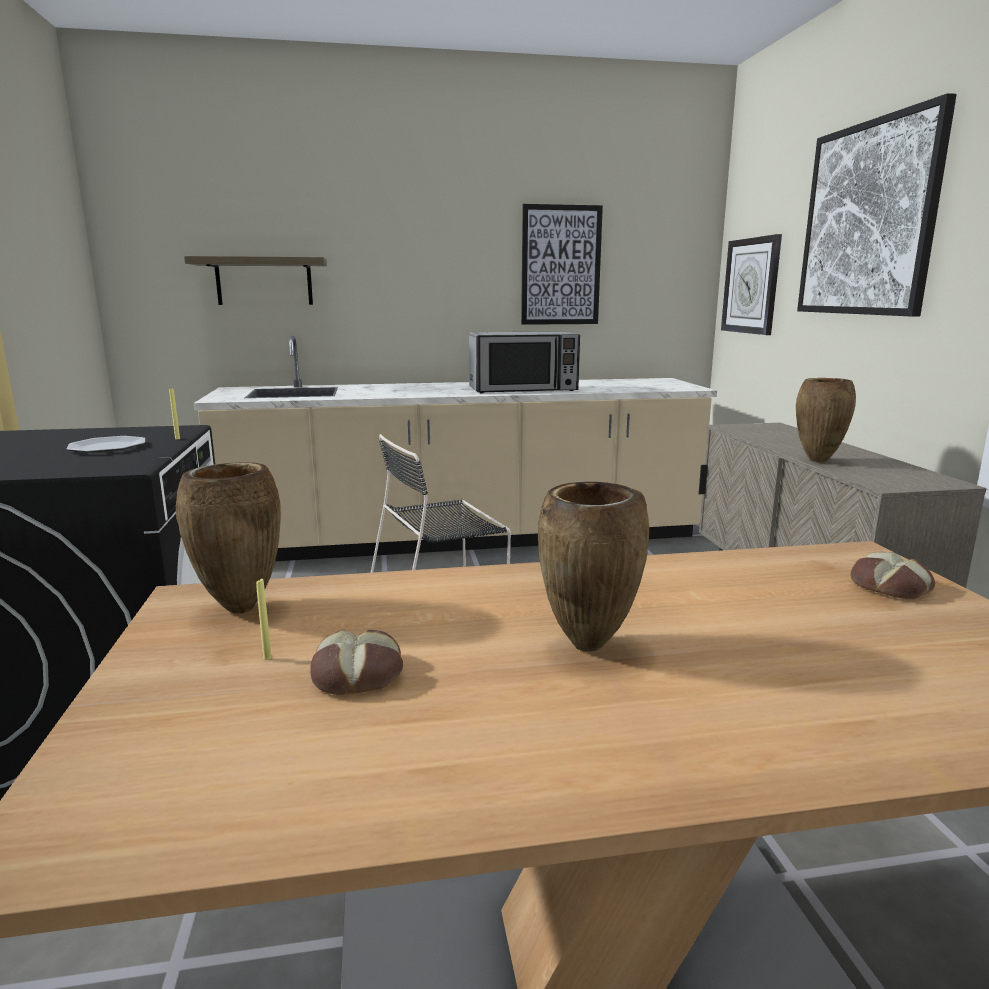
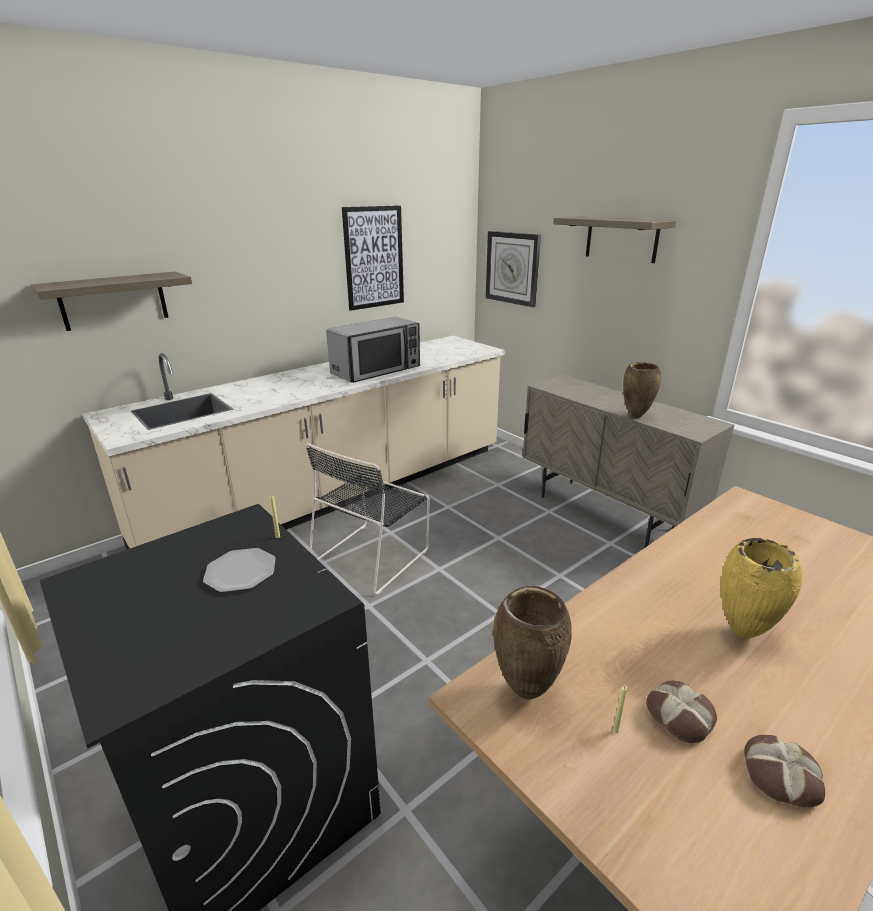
camera: 30 degrees left, 10 degrees up
(587, 647) = (743, 634): brown vase -> yellow vase
(868, 219) = (621, 239): picture -> shelf
(888, 587) = (787, 525): bread -> bread (780, 777)

